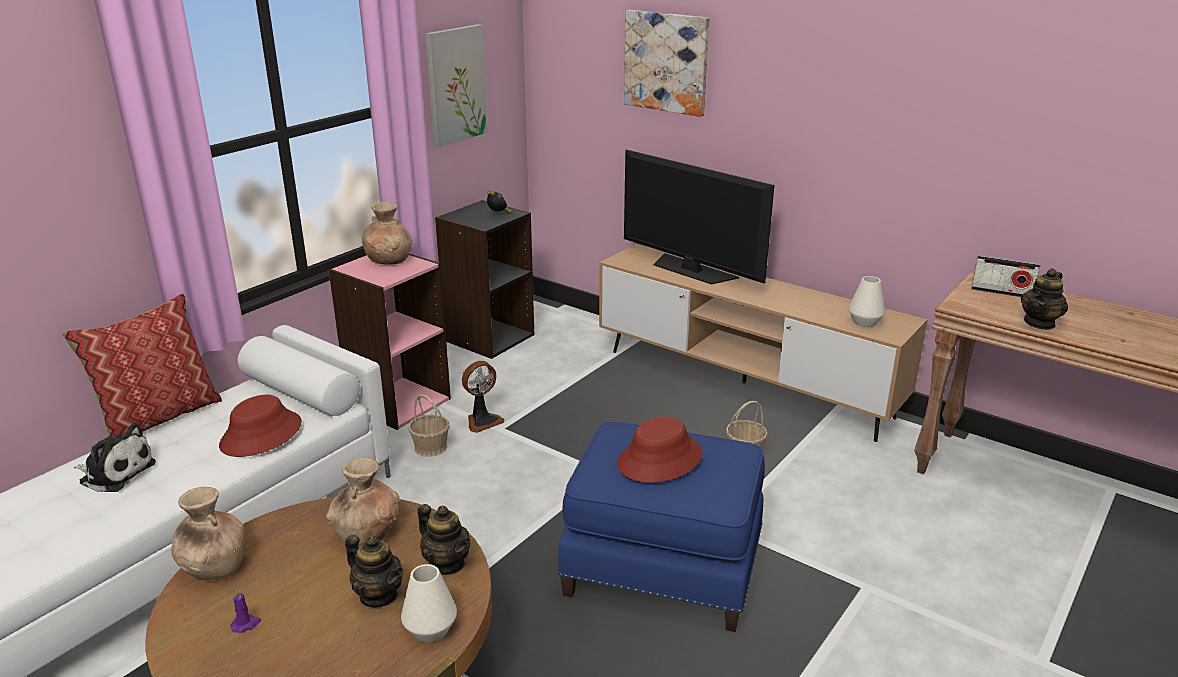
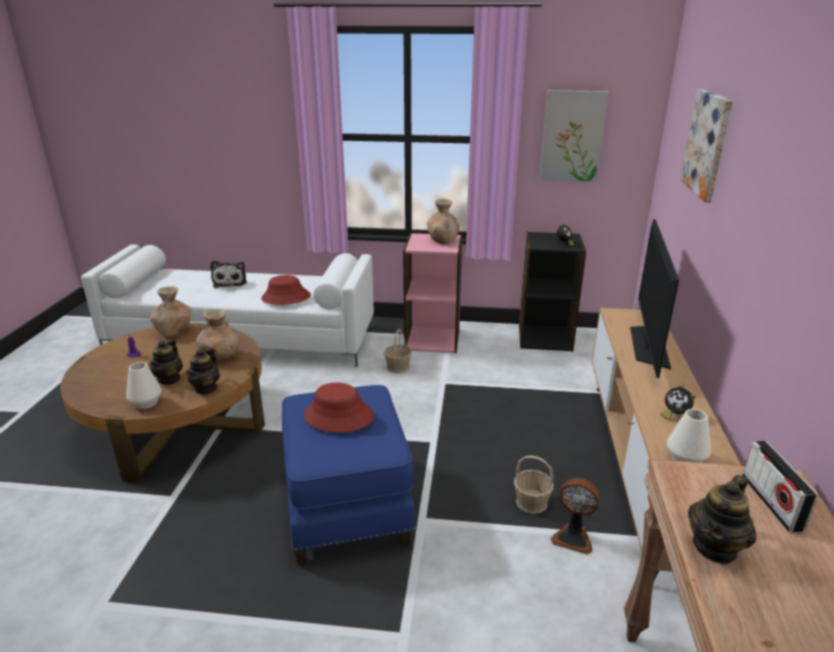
camera: 60 degrees right, 0 degrees up
(159, 416) = (283, 272): pillow -> none
(482, 421) = (444, 373): fan -> fan (573, 537)
(805, 303) = (674, 415): none -> alarm clock
(1039, 323) = (715, 547): teapot -> teapot turned 60 degrees counterclockwise

